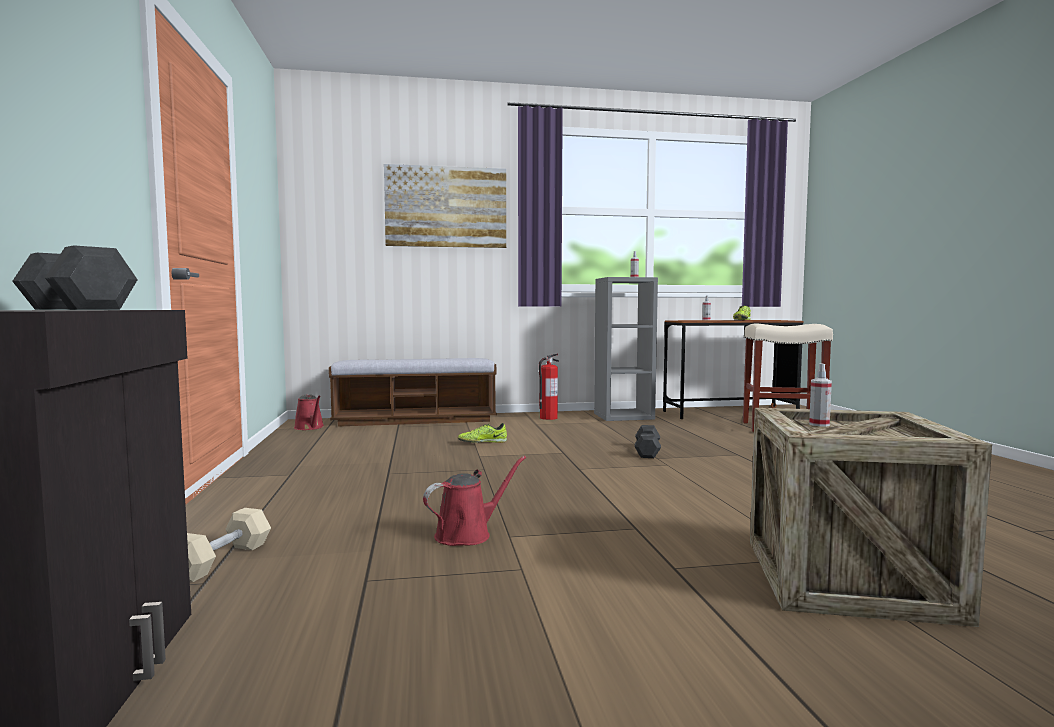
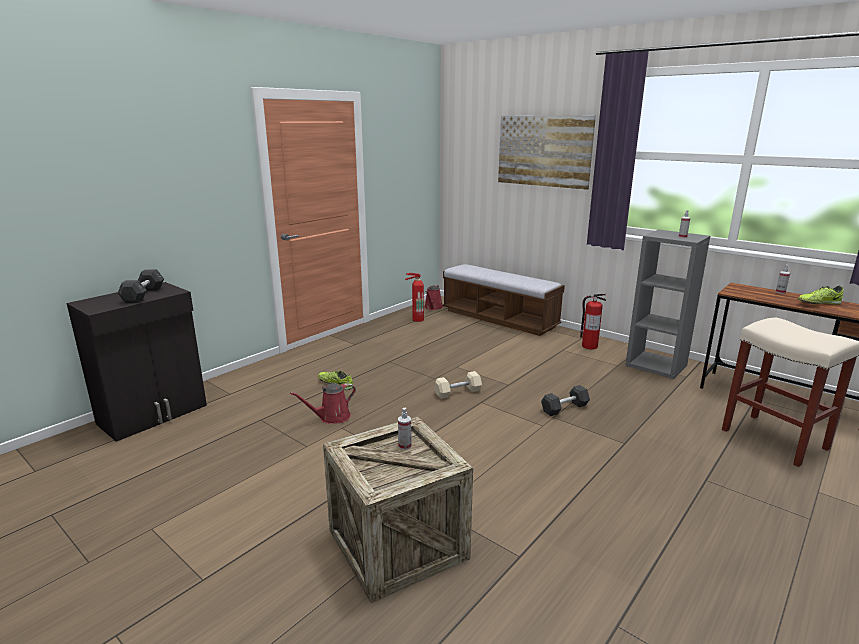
camera: 50 degrees right, 15 degrees up
(221, 560) = (250, 385): beige dumbbell -> beige dumbbell (458, 392)
(317, 439) = (416, 319): none -> fire extinguisher
(468, 534) = (332, 417): red watering can -> red watering can turned 135 degrees clockwise
(482, 442) = (486, 355): shoe -> shoe (336, 384)

